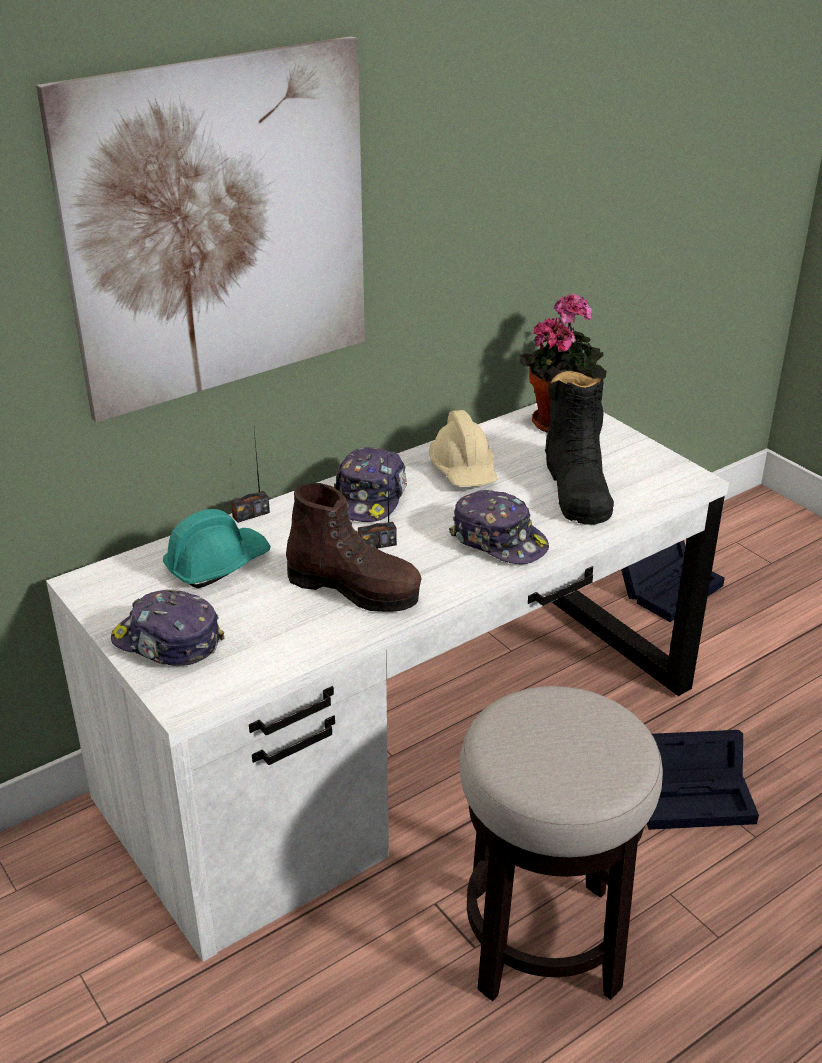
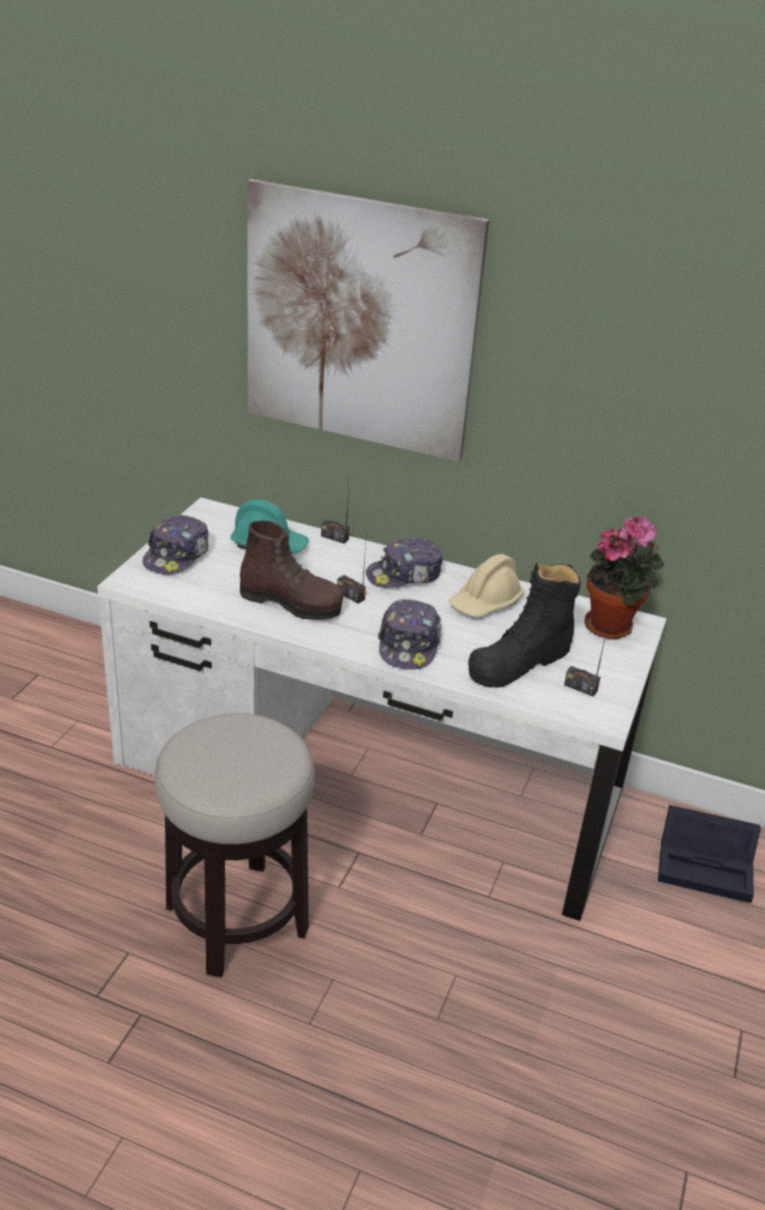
camera: 55 degrees right, 0 degrees up
(167, 642) = (177, 555): cap -> cap turned 150 degrees counterclockwise
(354, 588) = (291, 603): brown boot -> brown boot turned 60 degrees counterclockwise
(640, 473) = (580, 688): none -> radio
(695, 794) = (454, 963): black storage box -> none

